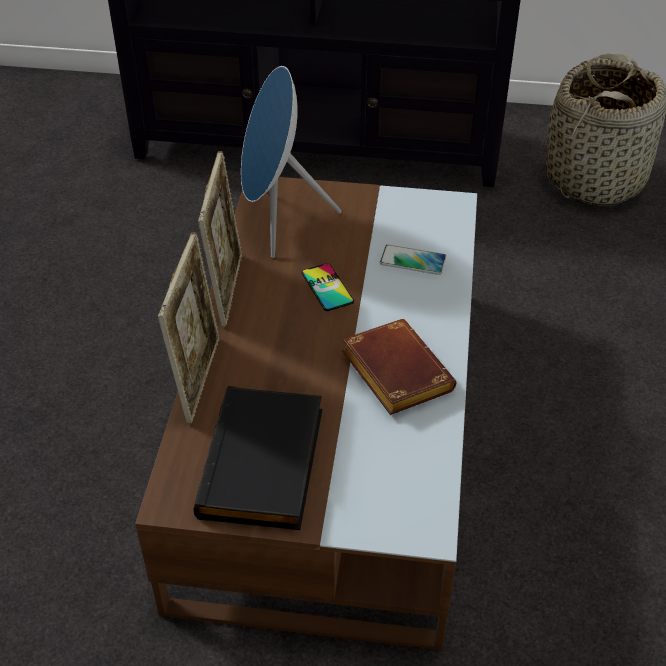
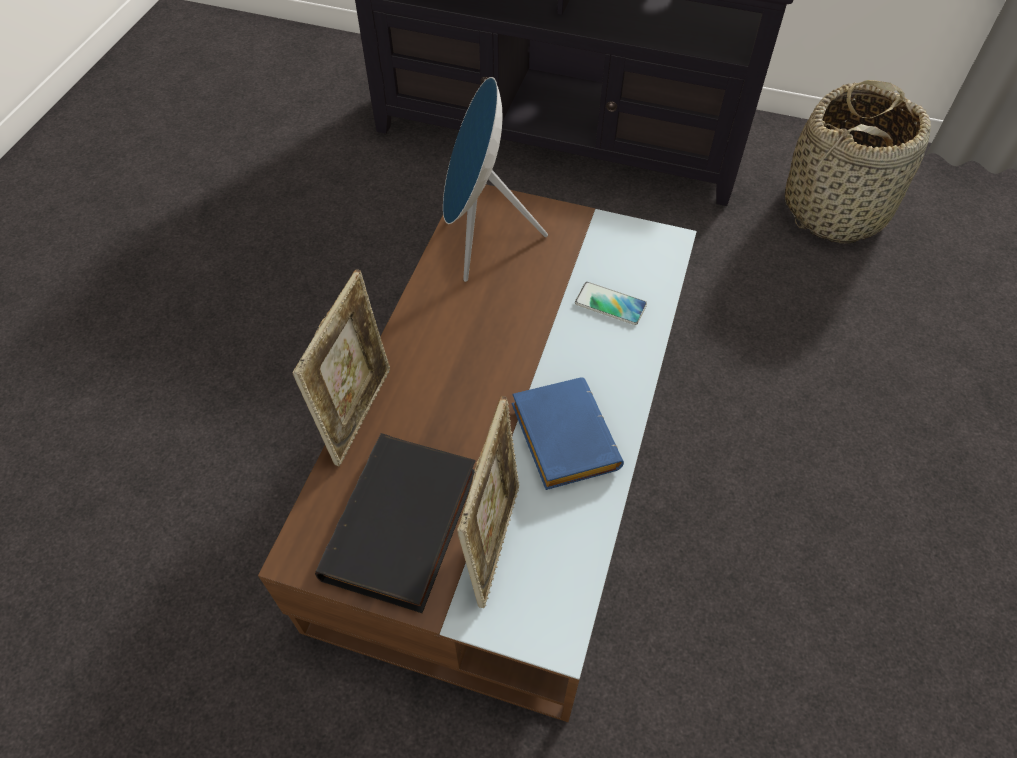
camera: 10 degrees right, 10 degrees up
(227, 288) = (411, 311): picture frame -> picture frame (493, 541)
(327, 287) = (514, 324): phone -> none
(392, 372) = (560, 436): brown book -> blue book

